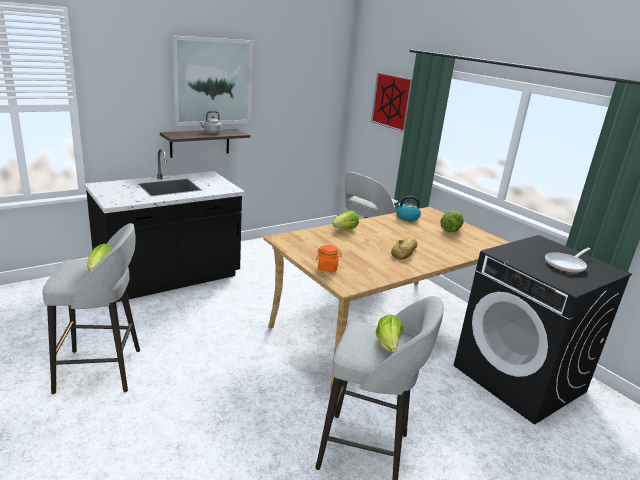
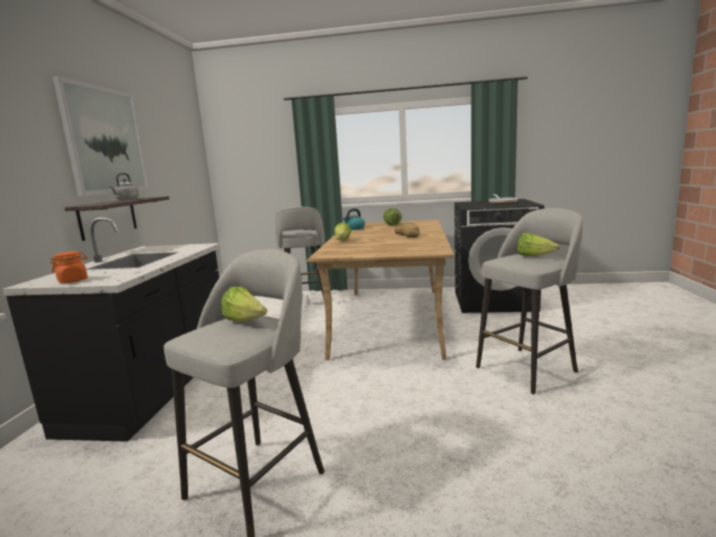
camera: 45 degrees left, 10 degrees down
(327, 268) = (401, 251): orange jar -> orange jar (73, 281)
(391, 101) = (268, 151): picture -> none

